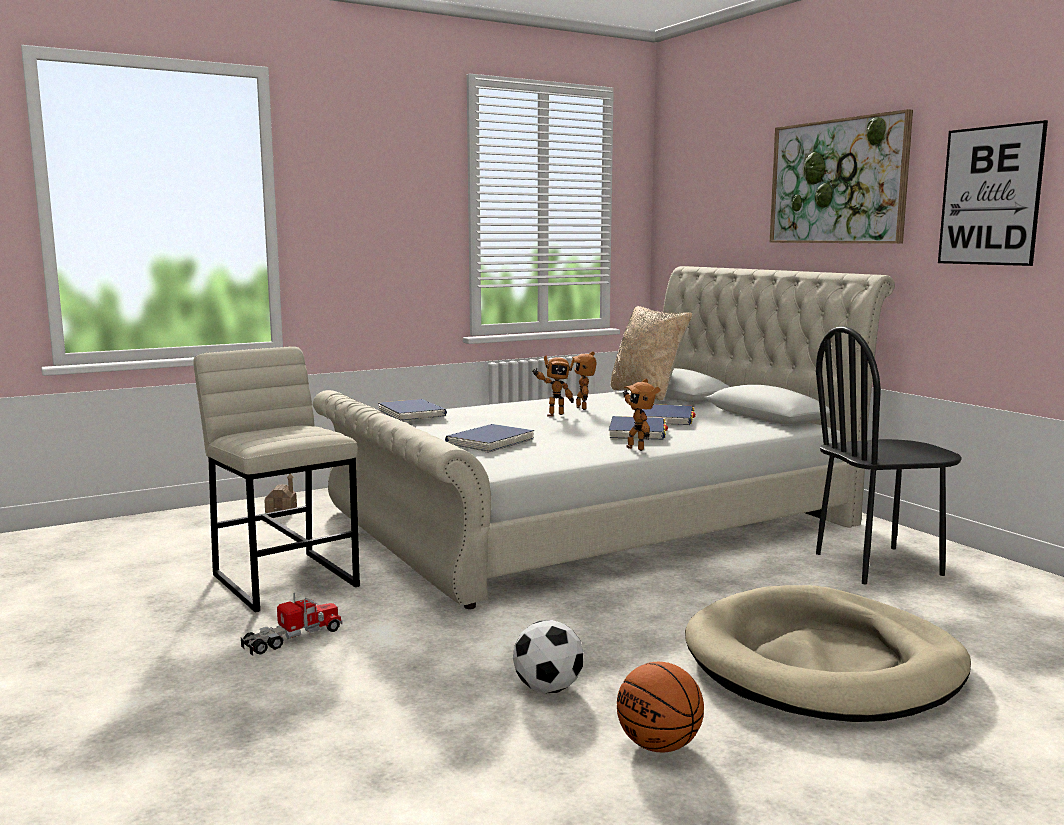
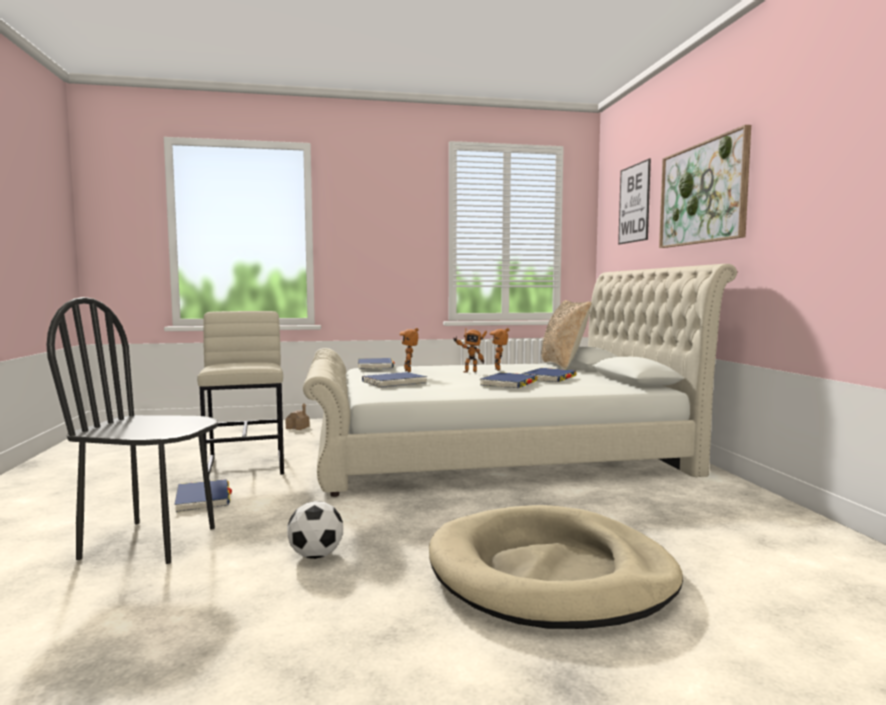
camera: 20 degrees right, 5 degrees down
(292, 638) = (203, 499): toy truck -> blue book
(637, 448) = (491, 392): toy robot -> toy robot (409, 371)
(658, 745) = (341, 610): basketball -> none
(878, 564) = (690, 507): black chair -> black chair (150, 542)
(990, 196) = (807, 186): picture -> picture (634, 203)

